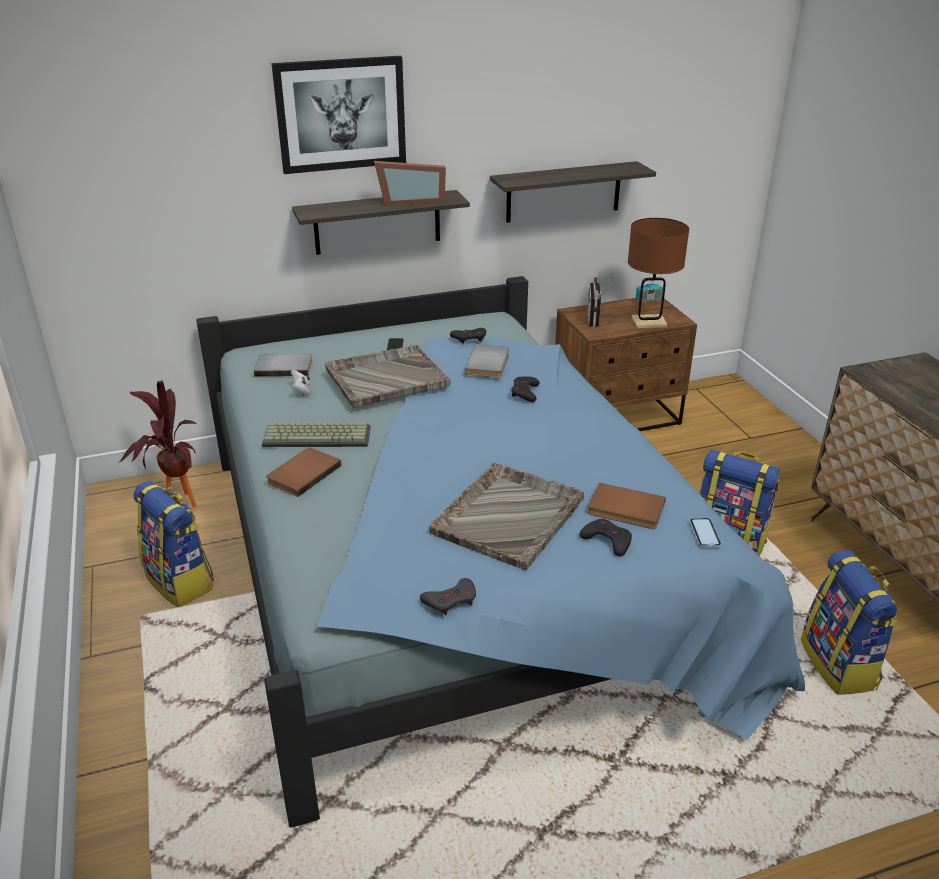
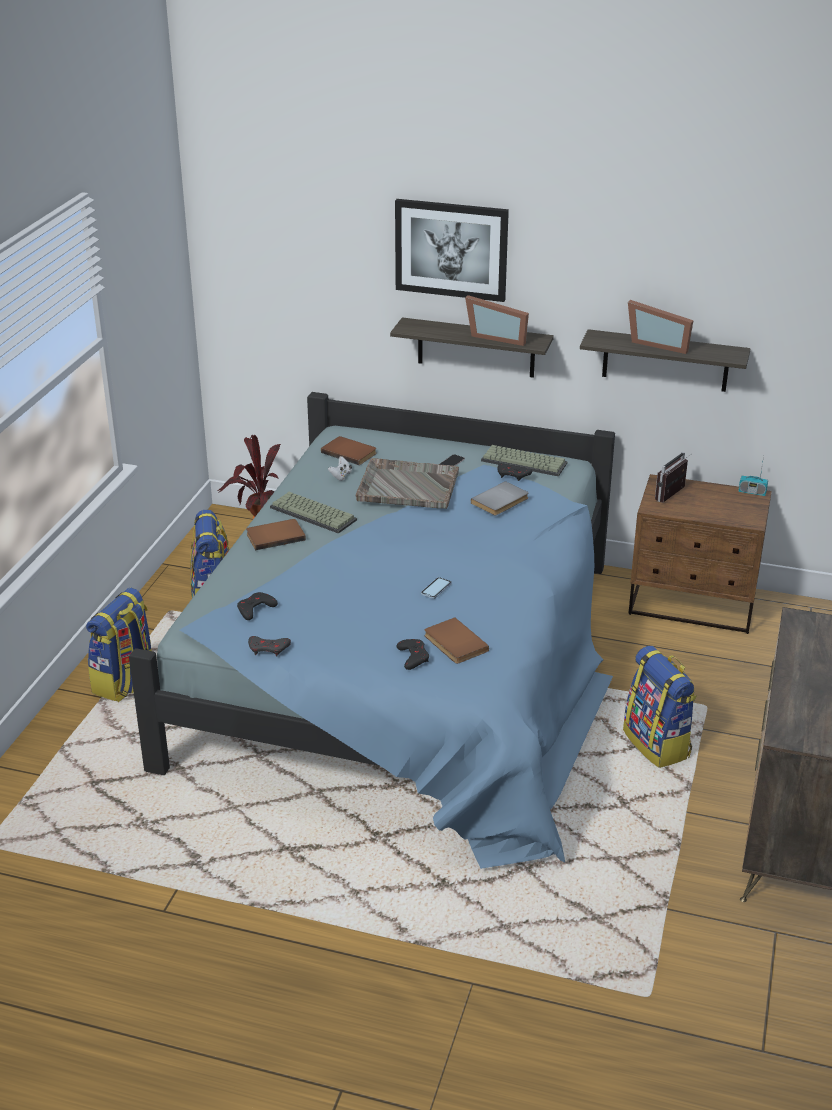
camera: 35 degrees right, 0 degrees up
(284, 366) = (350, 452): grey book -> brown book
(459, 326) = (525, 461): none -> keyboard
(509, 515) = (369, 615): grey tray -> none
(525, 392) = (497, 534): black game controller -> black game controller (255, 609)
(566, 172) = (659, 344): none -> picture frame
(649, 322) = (718, 514): brown table lamp -> none
(704, 534) = (487, 681): phone -> phone (436, 589)
(840, 665) = (629, 866): backpack -> backpack (125, 682)

